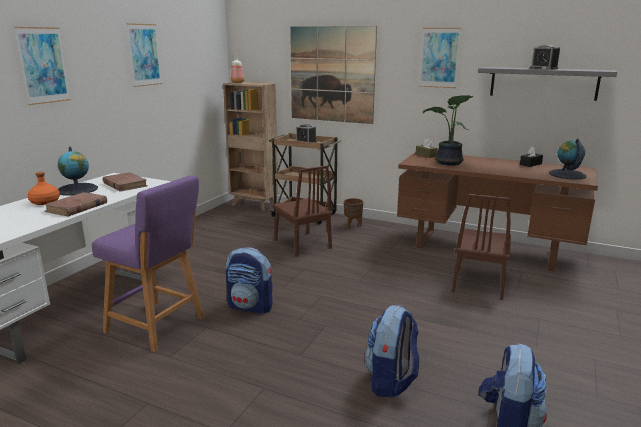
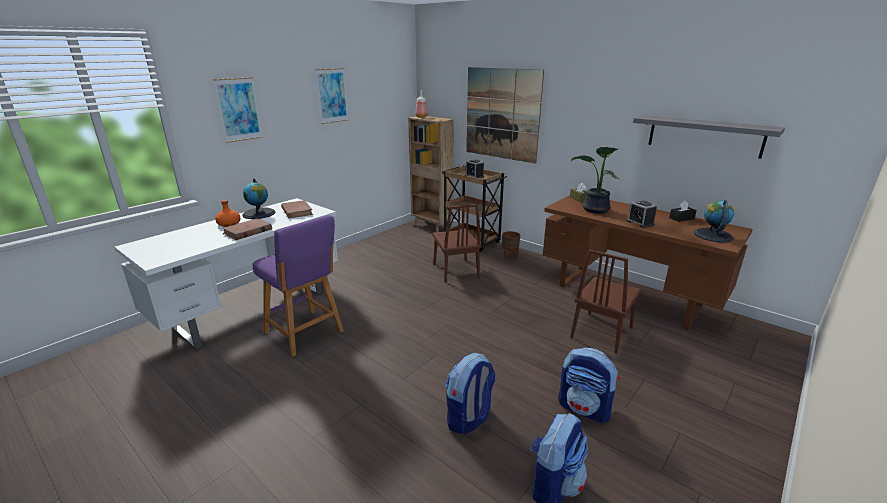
camera: 15 degrees right, 5 degrees up
(251, 306) = (384, 326): backpack -> backpack (585, 409)
(439, 58) = (601, 103): picture -> none
(543, 68) = (703, 122): alarm clock -> alarm clock (640, 223)

